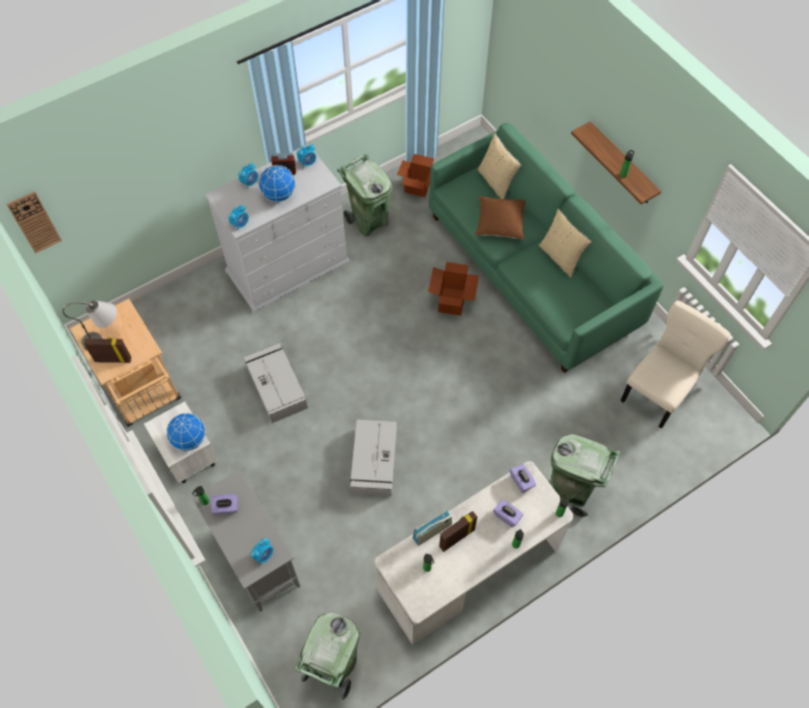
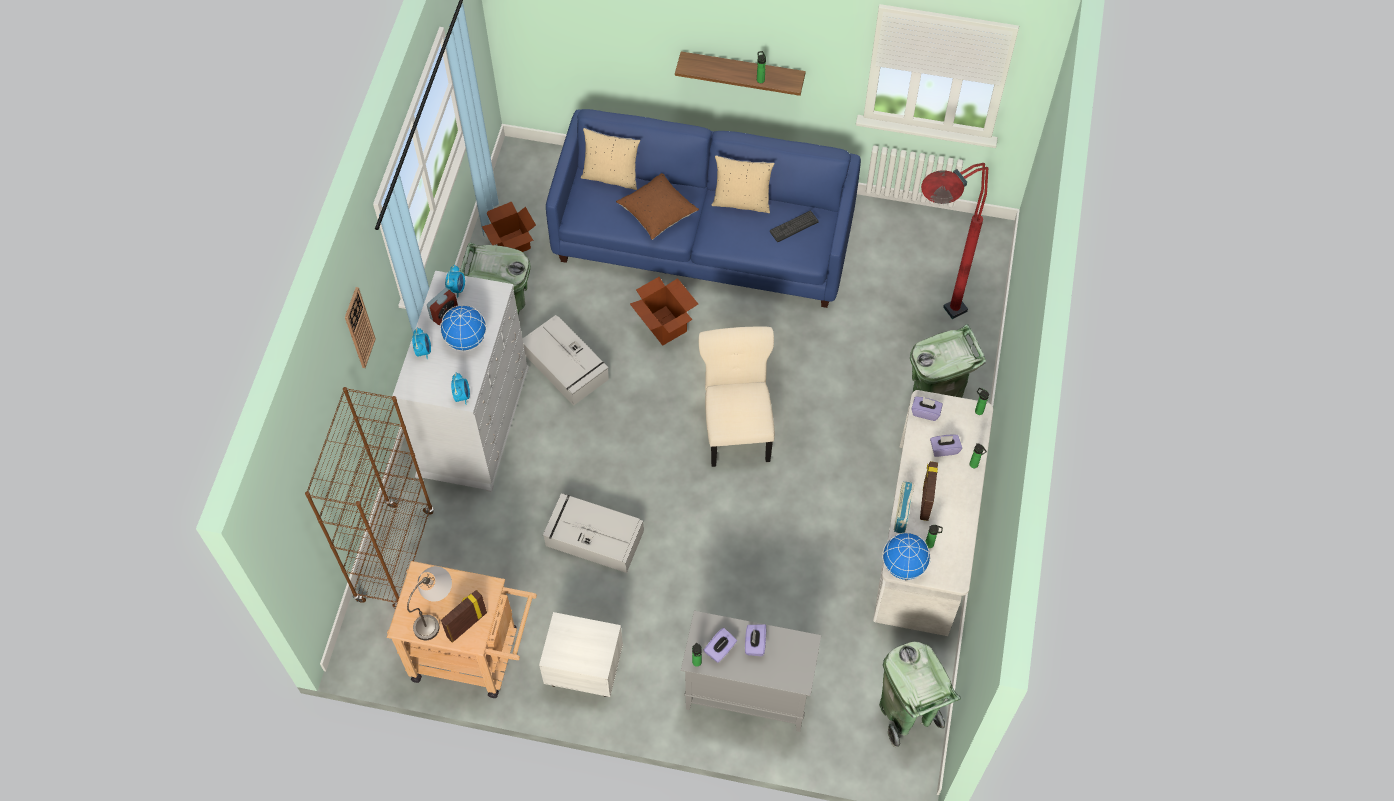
camera: 45 degrees left, 0 degrees up
(34, 222) = (287, 550): wall clock -> wall clock (359, 328)
(168, 303) = (395, 556): none -> brown bookcase
(189, 439) = (598, 639): globe -> globe (903, 565)
(249, 524) = (755, 644): none -> purple tissue box
(264, 555) = (796, 655): alarm clock -> none
(374, 462) = (754, 524): grey storage box -> grey storage box (566, 366)
(533, 270) = (704, 238): green sofa -> blue sofa
(576, 298) = (794, 226): none -> keyboard
(617, 436) = (923, 324): none -> red floor lamp
(658, 392) = (918, 259): beige chair -> beige chair (737, 429)

